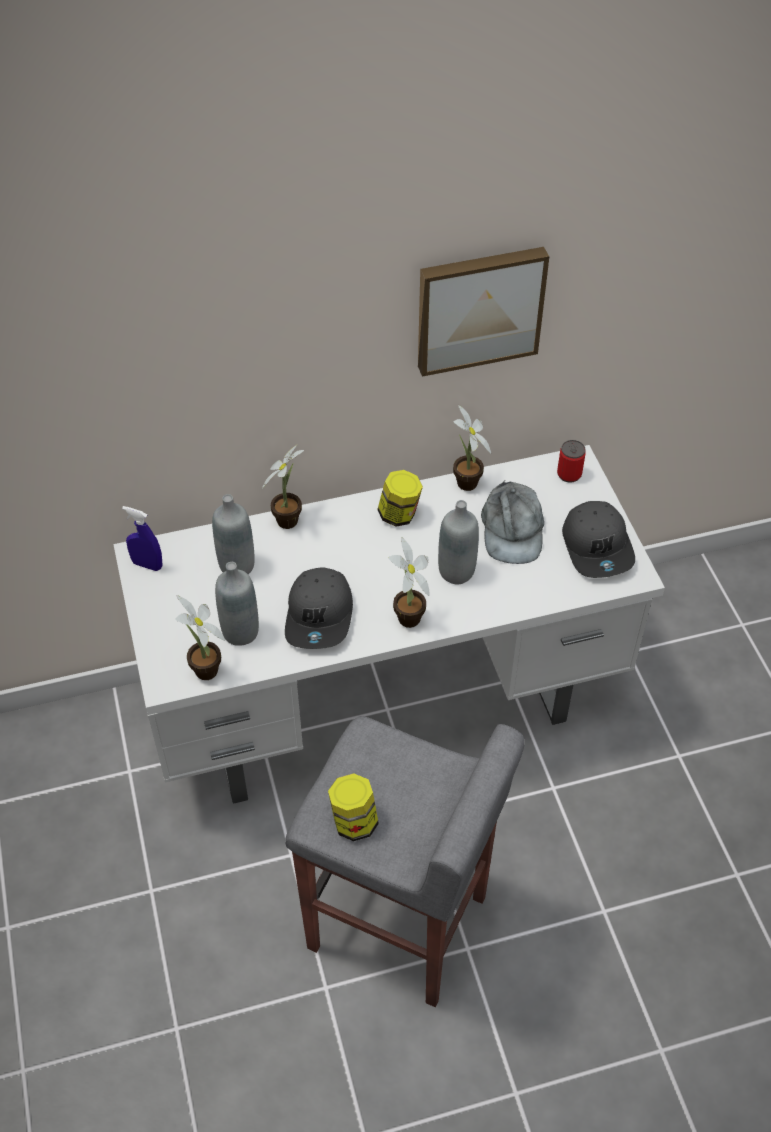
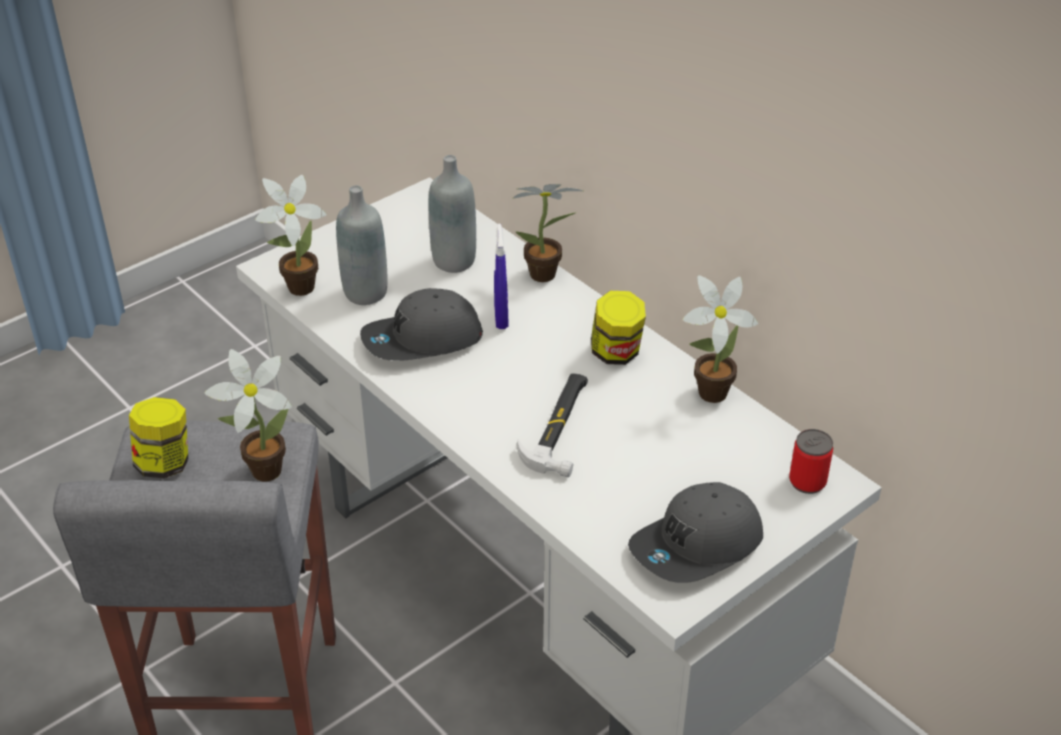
camera: 65 degrees right, 10 degrees down
(147, 565) = (416, 205): blue spray bottle -> blue spray bottle (501, 318)
(407, 622) = (455, 409): potted plant -> potted plant (261, 471)
(456, 571) = (560, 426): grey bottle -> hammer
(479, 308) = (782, 146): picture -> none
(512, 529) = (665, 455): grey cap -> none

